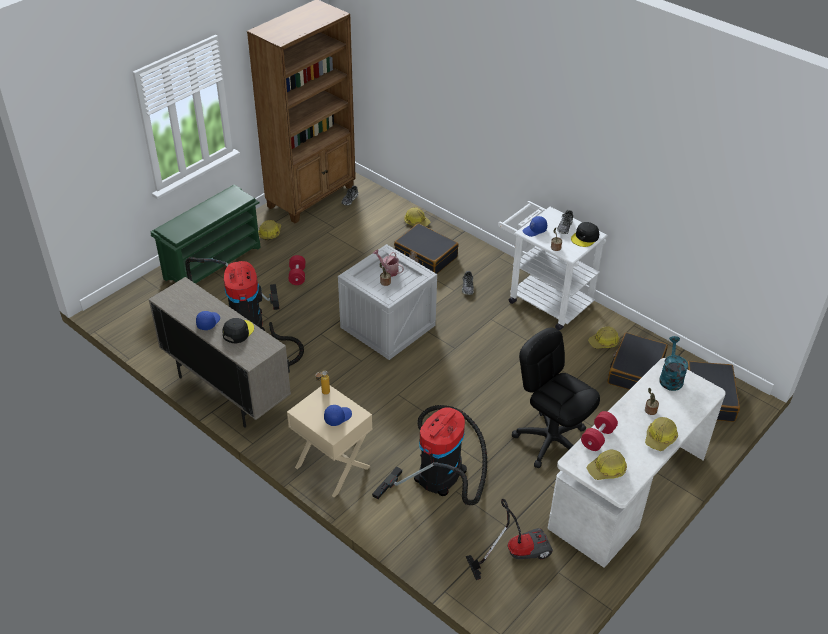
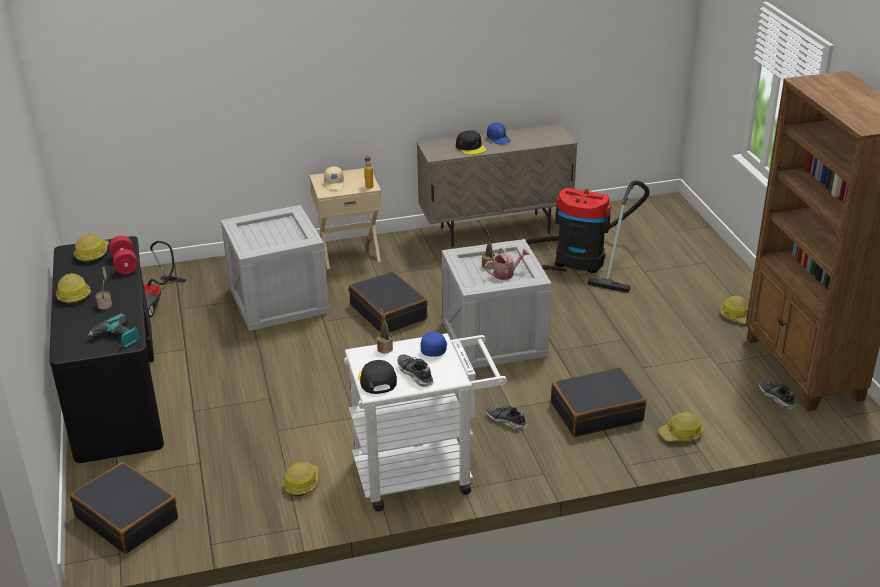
camera: 125 degrees right, 10 degrees down
(213, 262) = (705, 268): green shoe rack -> none
(297, 276) = (635, 310): red dumbbell -> none
(337, 417) = (335, 184): blue cap -> beige cap
(442, 470) = (277, 301): vacuum cleaner -> crate
(551, 441) = (227, 373): black office chair -> none
(628, 492) = (115, 389): white desk -> black desk
(635, 371) = (233, 483): black suitcase -> black suitcase (389, 312)
(670, 377) = (117, 338): turquoise watering can -> power drill

